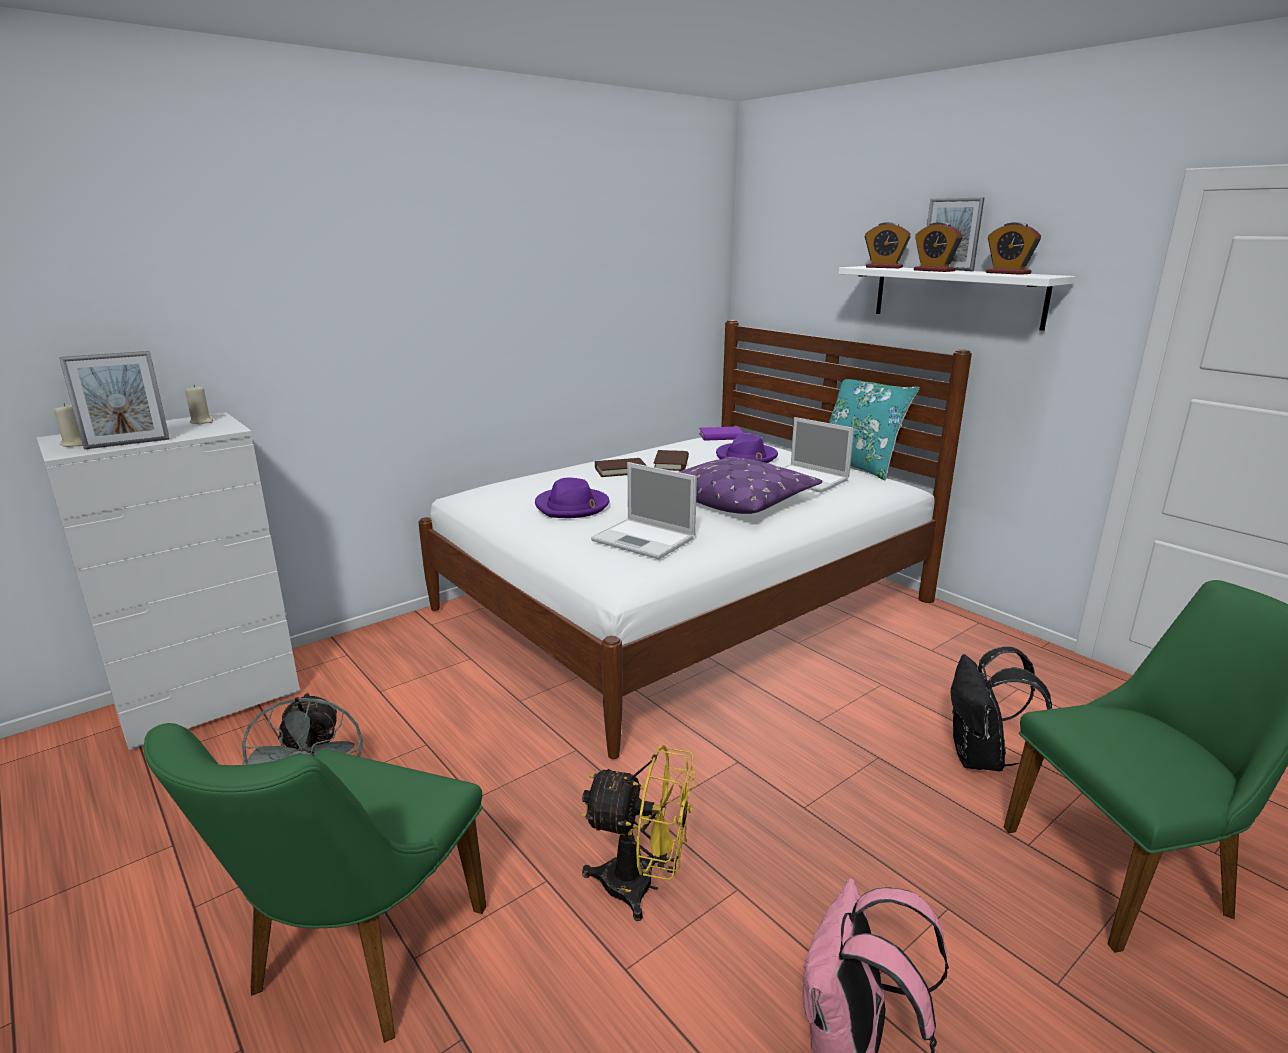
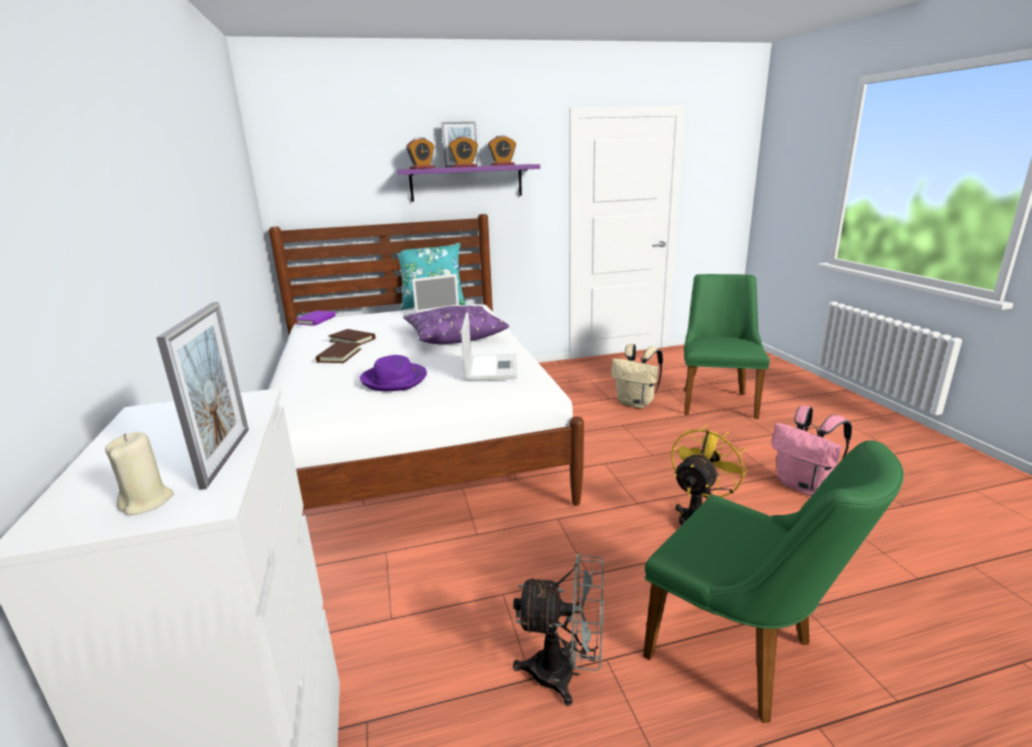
camera: 65 degrees left, 0 degrees up
(202, 422) = (167, 417): beige candle -> none
(645, 539) = (491, 367): laptop -> laptop turned 60 degrees counterclockwise
(746, 457) = (376, 321): purple hat -> none
(957, 296) = (466, 182): white shelf -> purple shelf
(981, 759) = (636, 403): black backpack -> beige backpack

